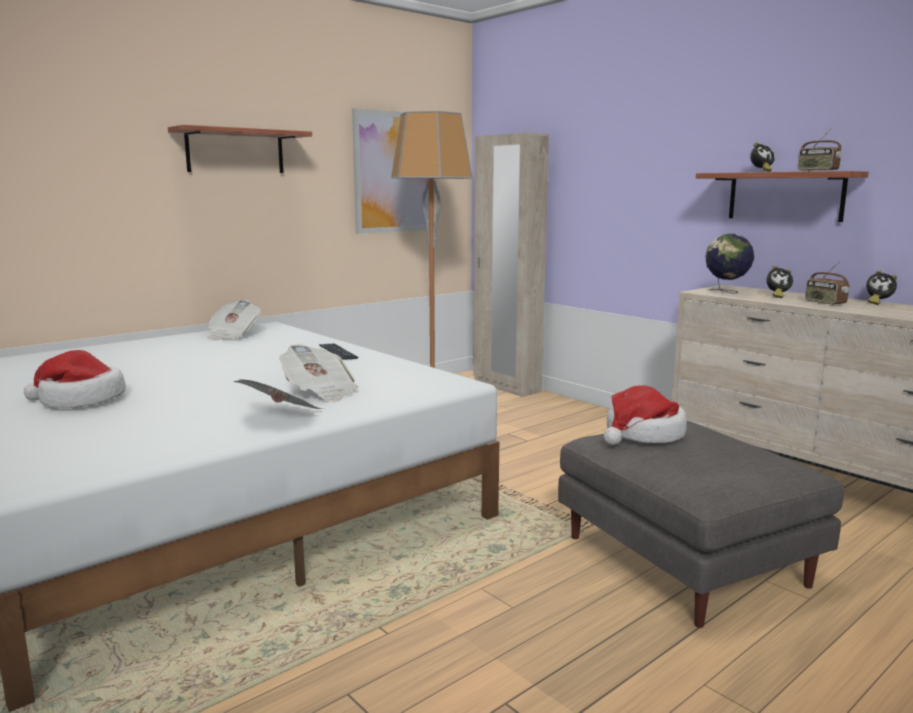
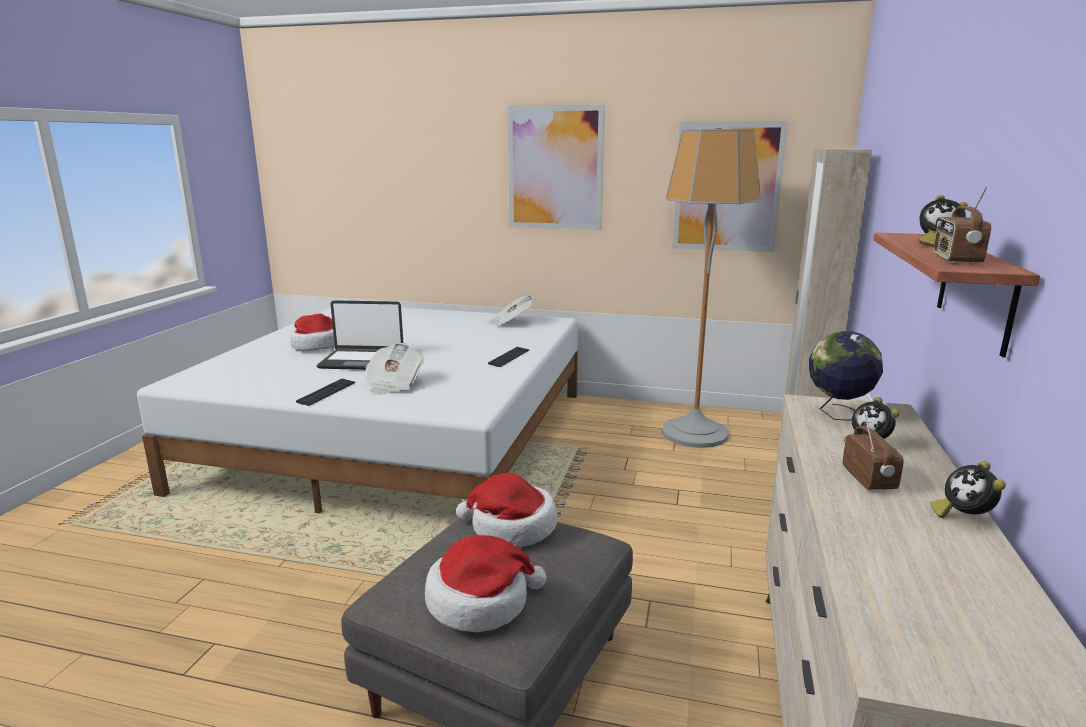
camera: 55 degrees right, 5 degrees up
(205, 392) = (362, 361): none -> laptop
(235, 151) = (555, 168): shelf -> picture
(282, 417) = (327, 393): newspaper -> keyboard
(748, 462) = (480, 601): none -> hat
(824, 303) = (869, 479): radio -> radio turned 150 degrees clockwise

